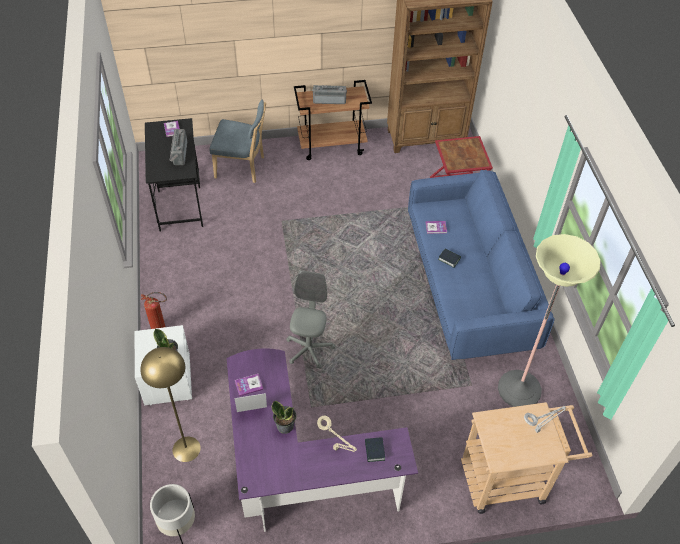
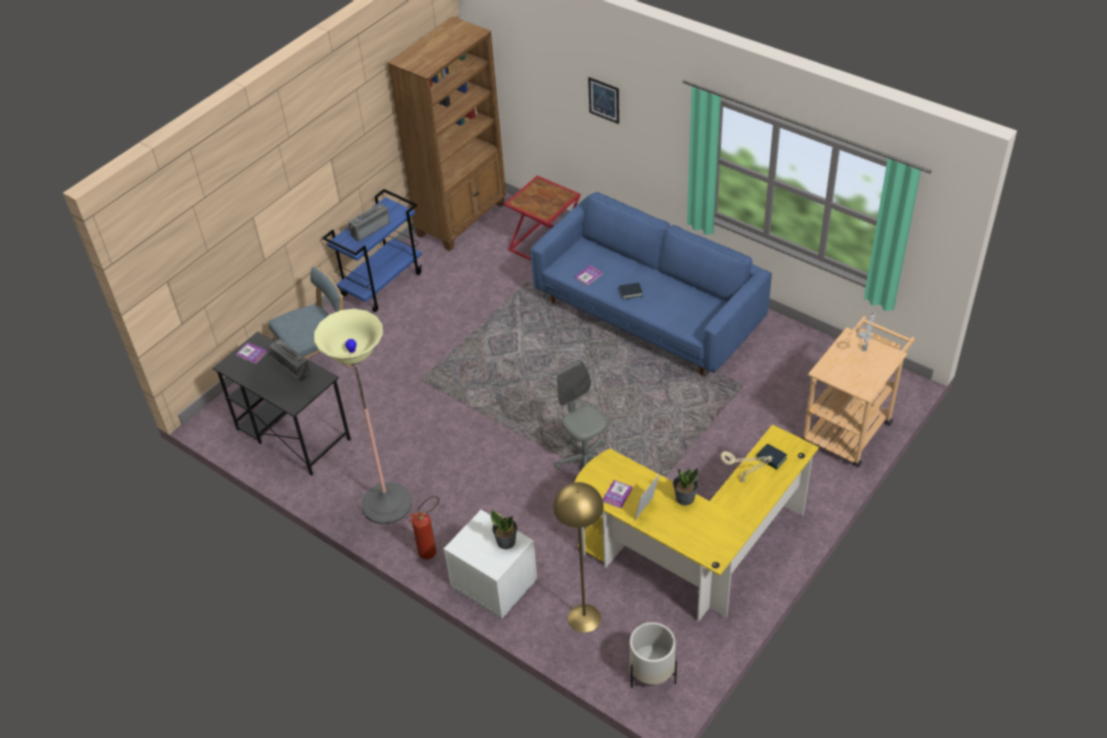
camera: 40 degrees left, 5 degrees down
(297, 471) = (694, 554): purple desk -> yellow desk
(332, 145) = (382, 283): brown cart -> blue cart
(519, 389) = (781, 360): floor lamp -> floor lamp (387, 504)
(532, 102) = (604, 100): none -> picture

